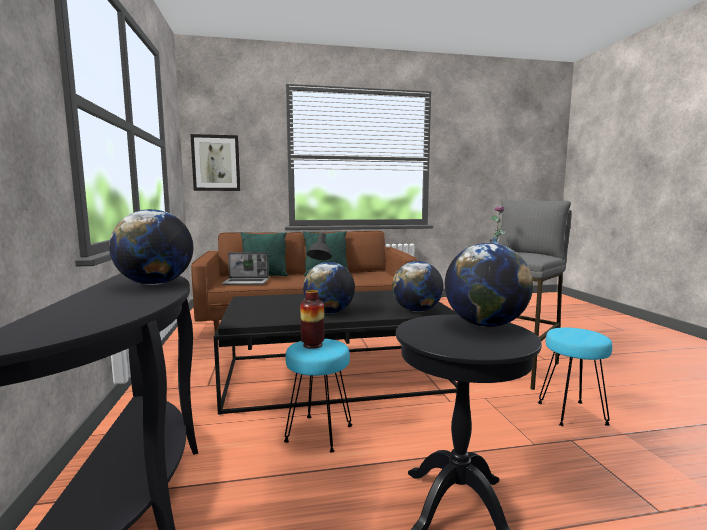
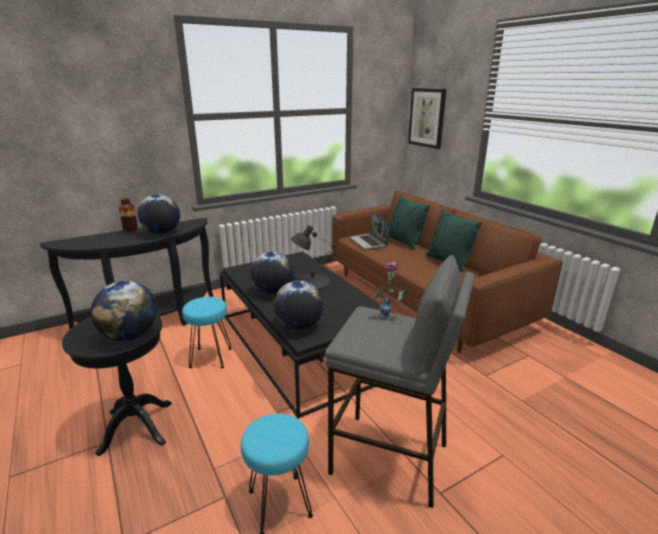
camera: 70 degrees right, 15 degrees up
(312, 345) = (205, 302): vase -> vase (131, 231)

